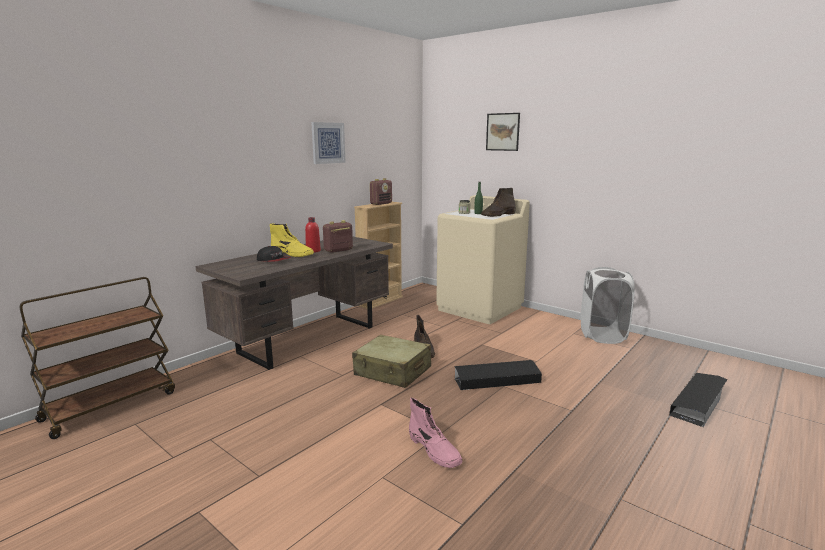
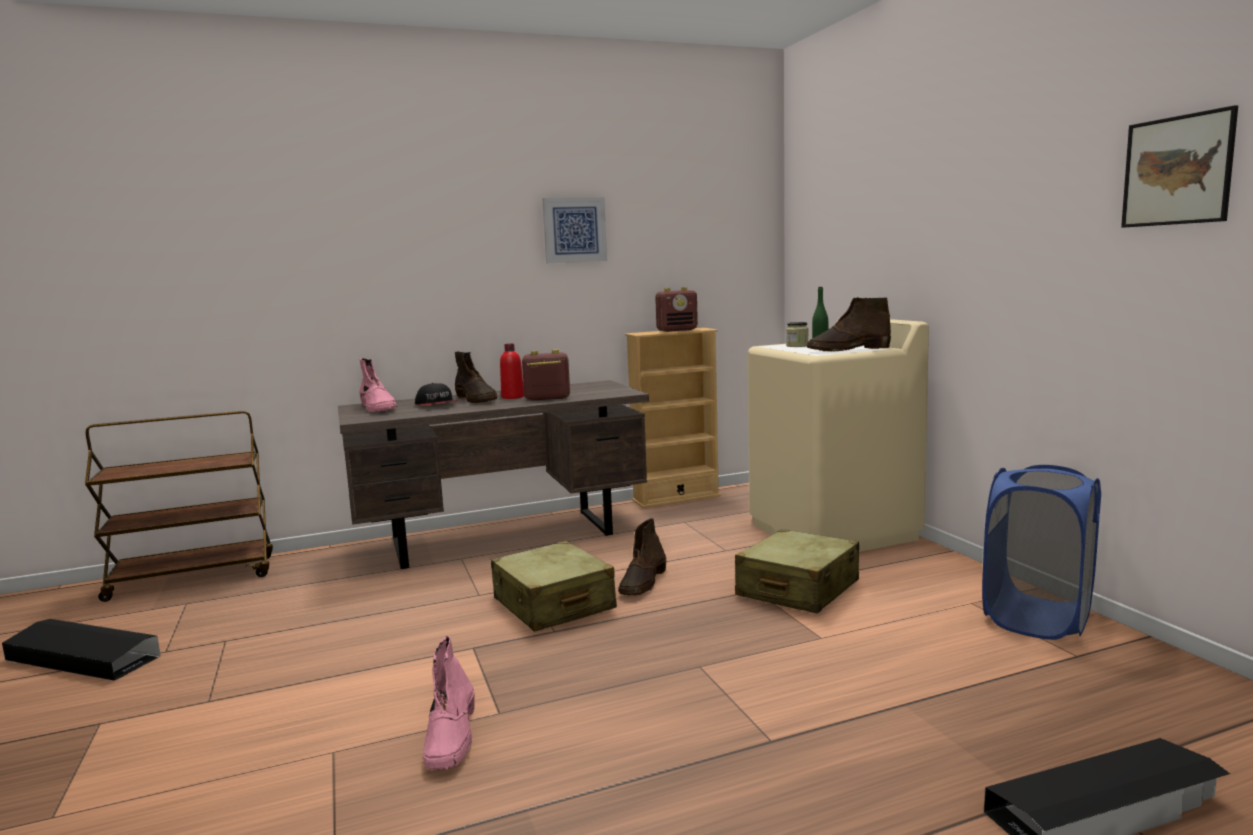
camera: 30 degrees right, 5 degrees down
(236, 266) = (378, 408): none -> pink boot
(292, 254) = (476, 399): yellow boot -> brown boot
(496, 380) = (700, 653): black storage box -> black storage box (82, 658)
(499, 340) = (797, 589): none -> beige suitcase
(502, 132) = (889, 192): picture -> picture (1177, 170)
(602, 335) = (1037, 618): white laundry basket -> blue laundry basket

